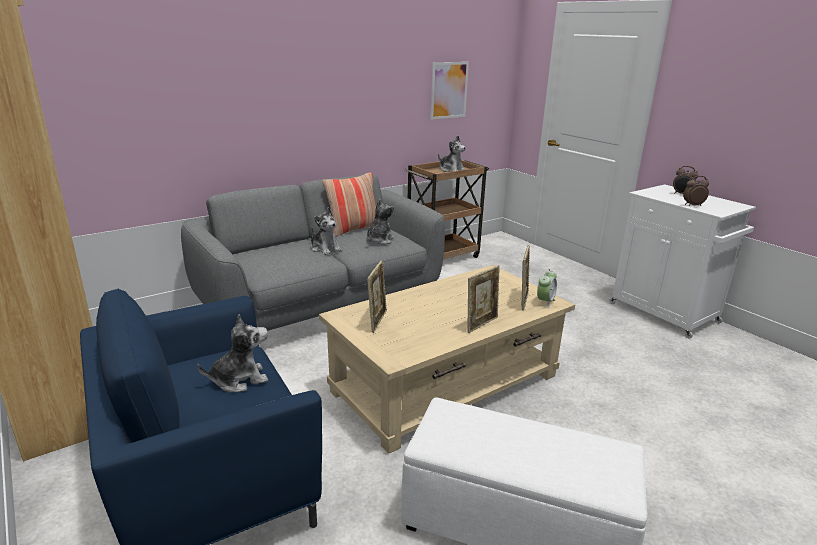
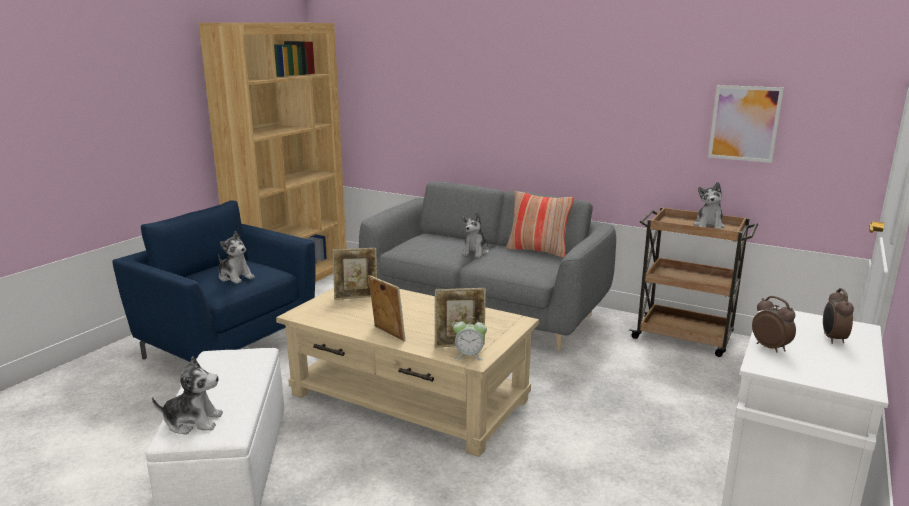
camera: 65 degrees right, 5 degrees down
(379, 240) = (521, 263): plush toy -> plush toy (193, 422)
(481, 324) = (387, 334): picture frame -> picture frame turned 150 degrees counterclockwise

